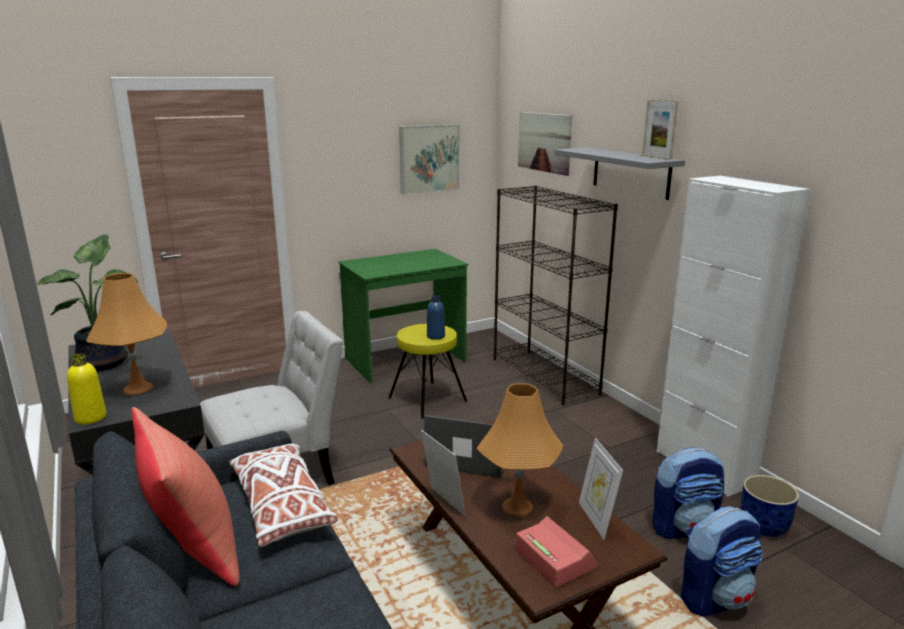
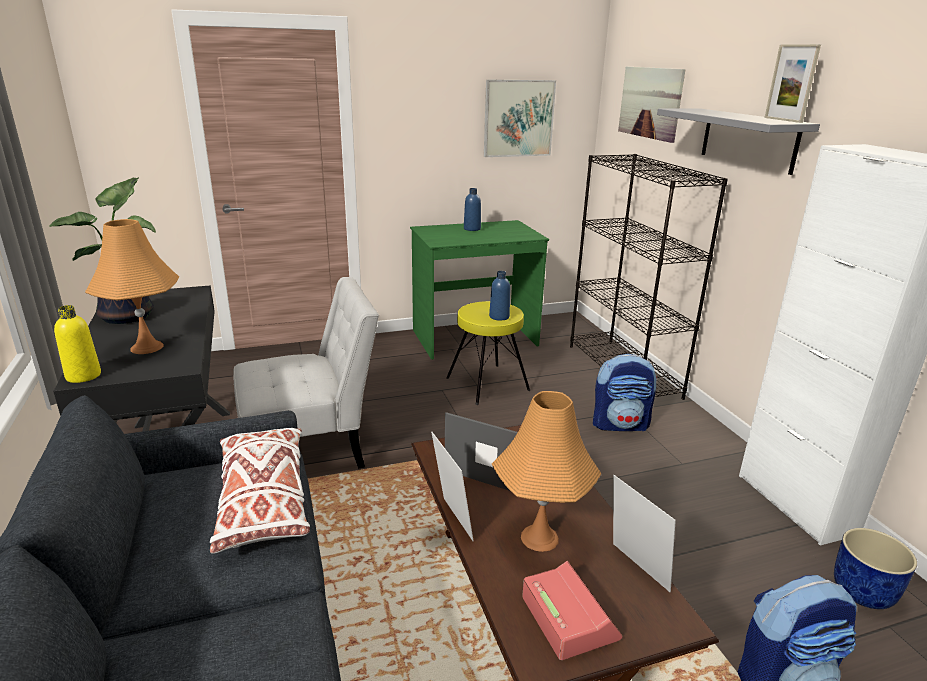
camera: 10 degrees right, 5 degrees up
(193, 547) = (149, 539): red pillow -> none
(396, 259) = (472, 229): none -> blue bottle
(596, 519) = (635, 570): picture frame -> picture frame turned 150 degrees clockwise
(684, 528) = (757, 578): backpack -> backpack (620, 424)

